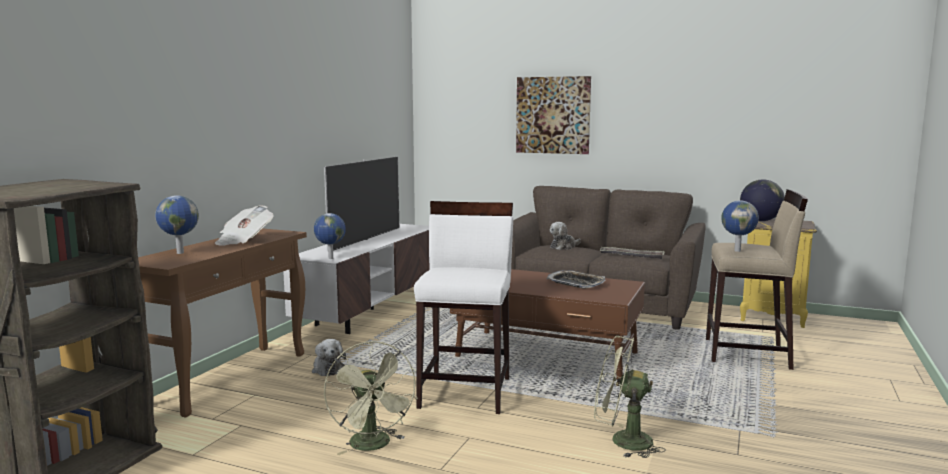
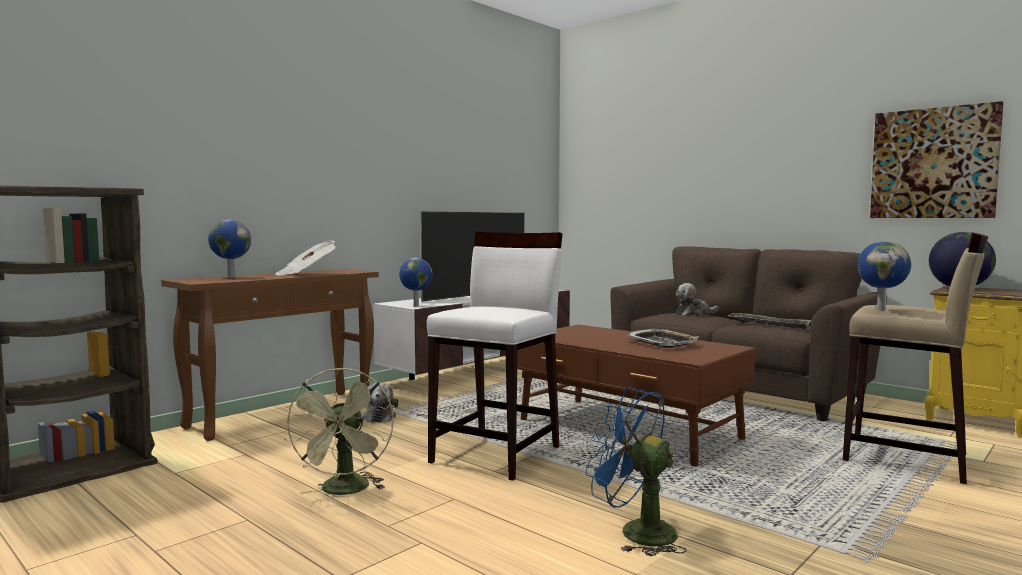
camera: 20 degrees right, 5 degrees down
(553, 115) = (701, 166): picture -> picture (933, 163)
(622, 441) = (636, 532): green fan -> blue fan

